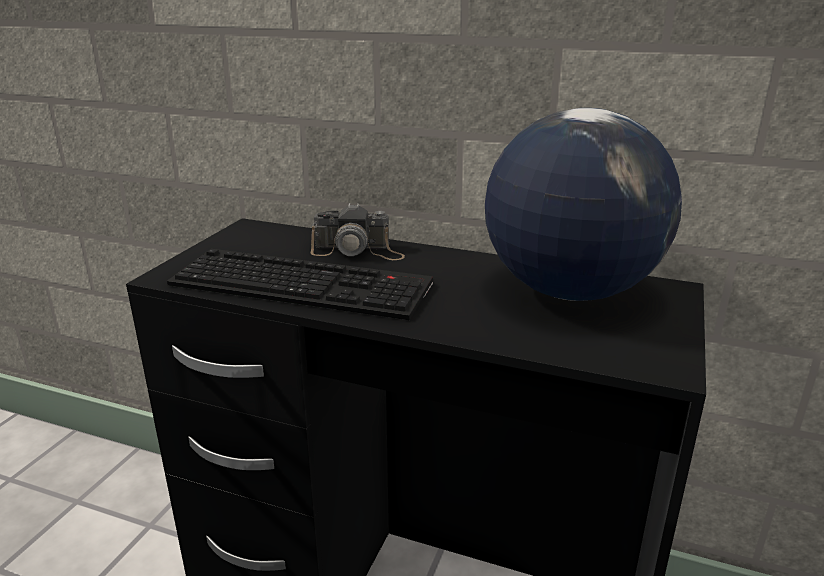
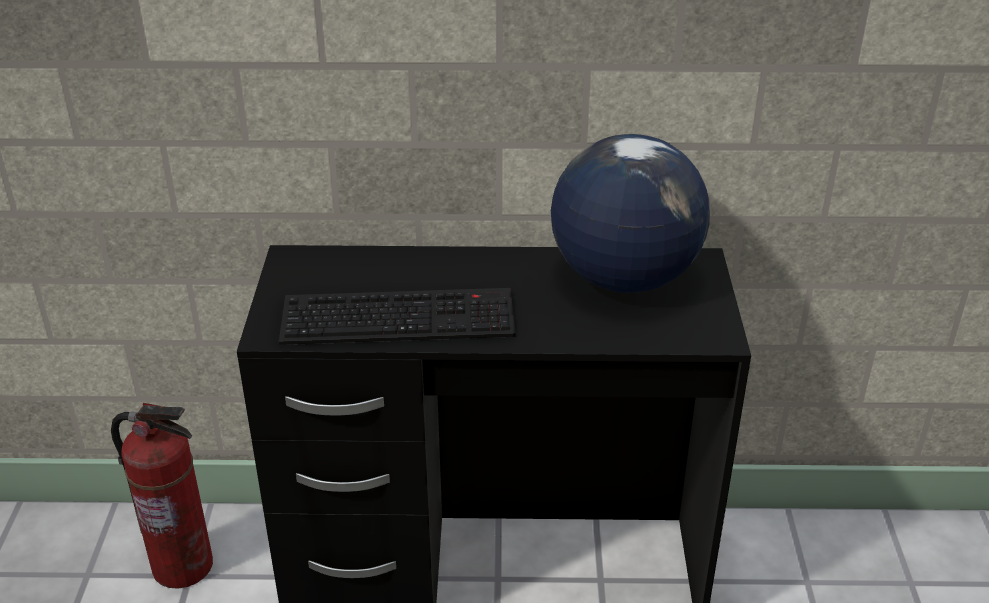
camera: 20 degrees left, 10 degrees up
(151, 514) = (184, 565): none -> fire extinguisher
(358, 251) = (420, 268): camera -> none

